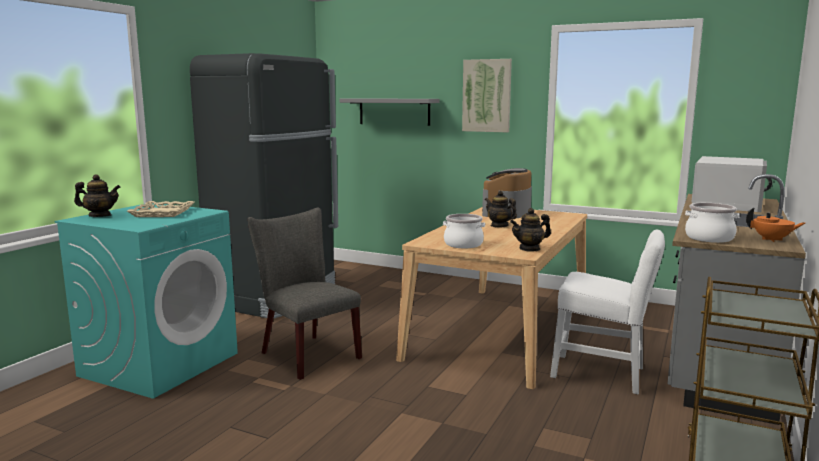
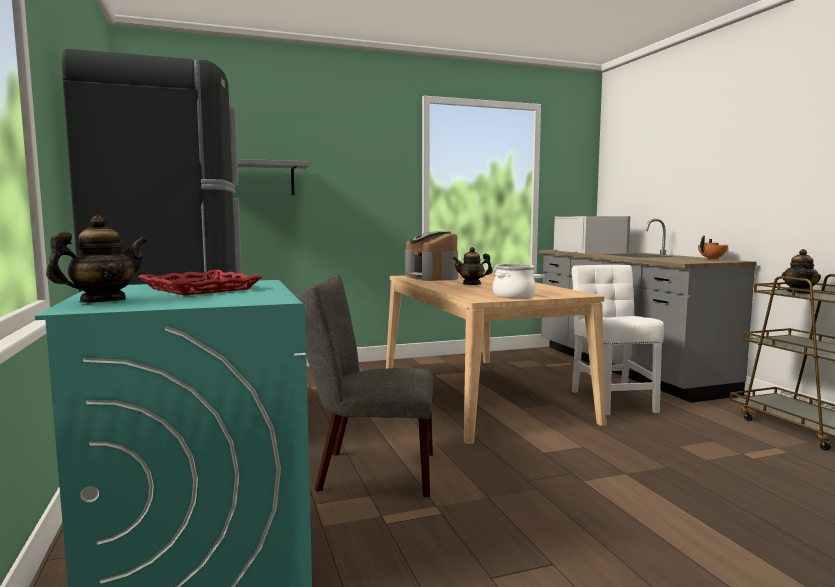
camera: 45 degrees left, 5 degrees down
(162, 213) = (199, 289): beige tray -> red tray
(486, 95) = (360, 162): picture -> none
(529, 249) = (566, 291): teapot -> teapot (799, 292)
(603, 374) = (612, 400): white chair -> white chair turned 75 degrees counterclockwise
(709, 238) = (690, 261): cooking pot -> none

